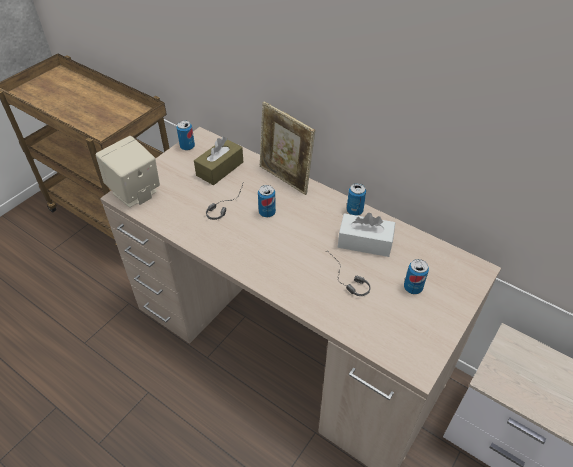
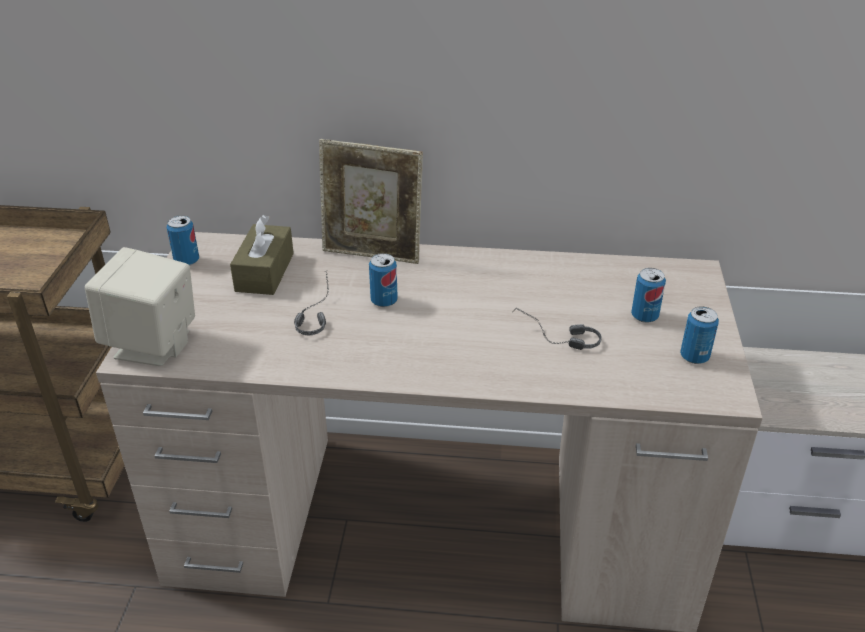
camera: 30 degrees left, 10 degrees down
(354, 211) = (499, 260): can -> can (694, 357)
(365, 242) = (544, 289): white tissue box -> none

